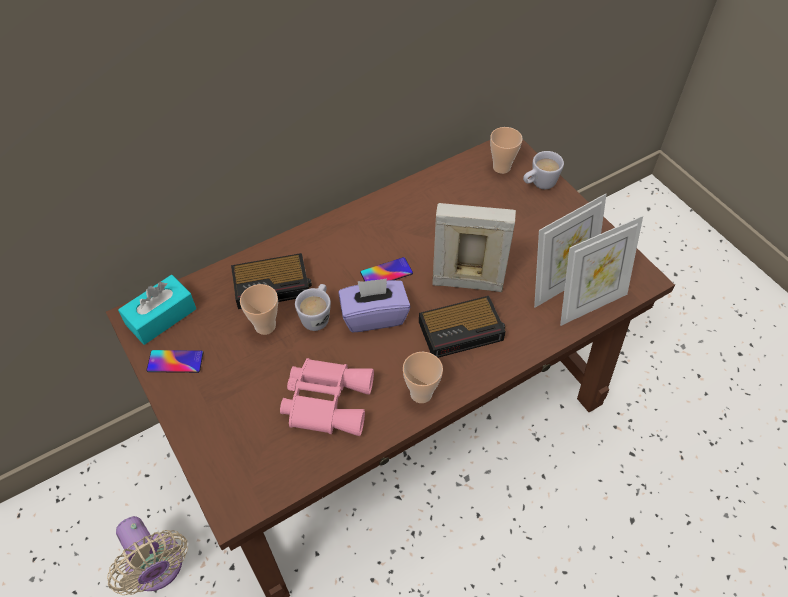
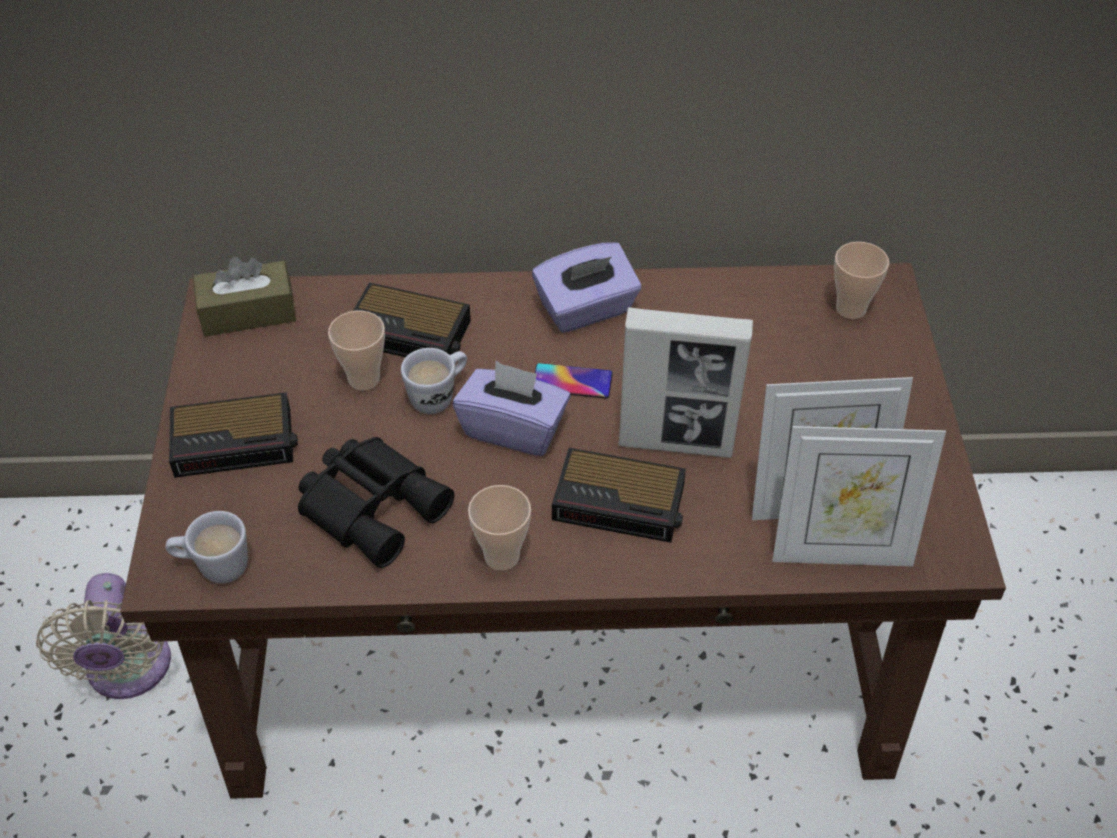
camera: 30 degrees right, 5 degrees down
(161, 317) = (248, 312): turquoise tissue box -> brown tissue box
(175, 361) = (226, 373): phone -> none
(214, 402) = (236, 442): none -> alarm clock
(327, 399) = (373, 504): pink binoculars -> black binoculars
(364, 227) = (586, 310): none -> purple tissue box
(467, 283) = (676, 443): picture frame -> picture frame turned 150 degrees clockwise
(539, 184) = (891, 355): white mug -> white mug (214, 567)

